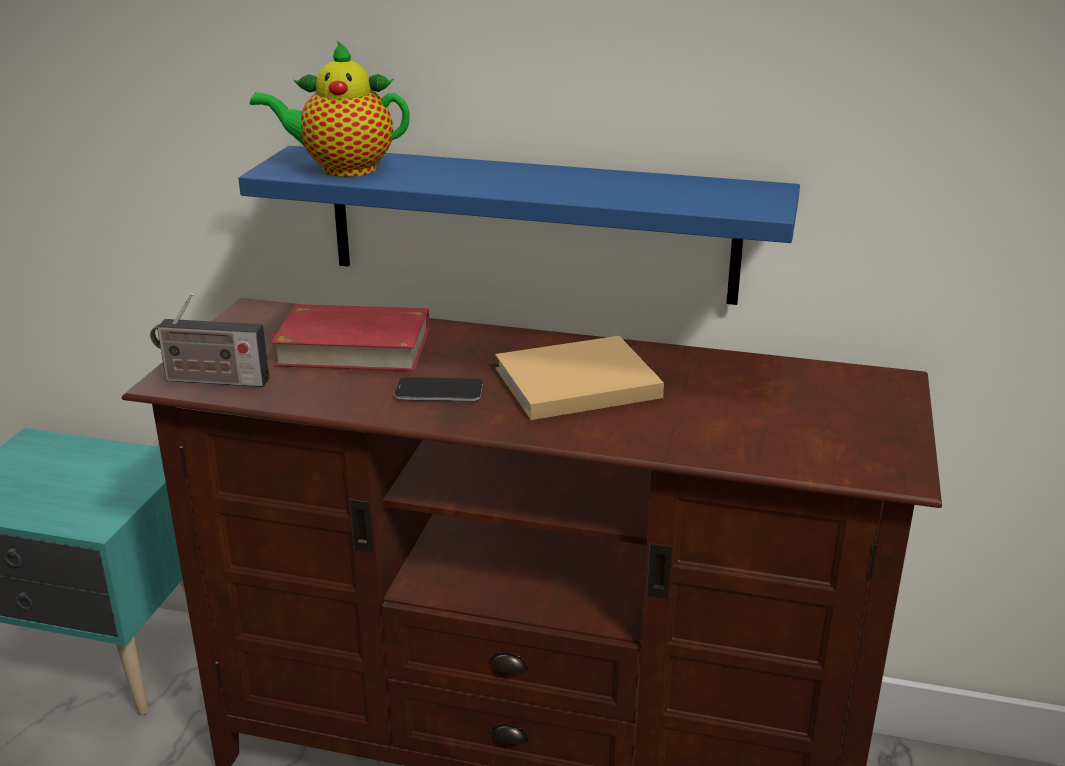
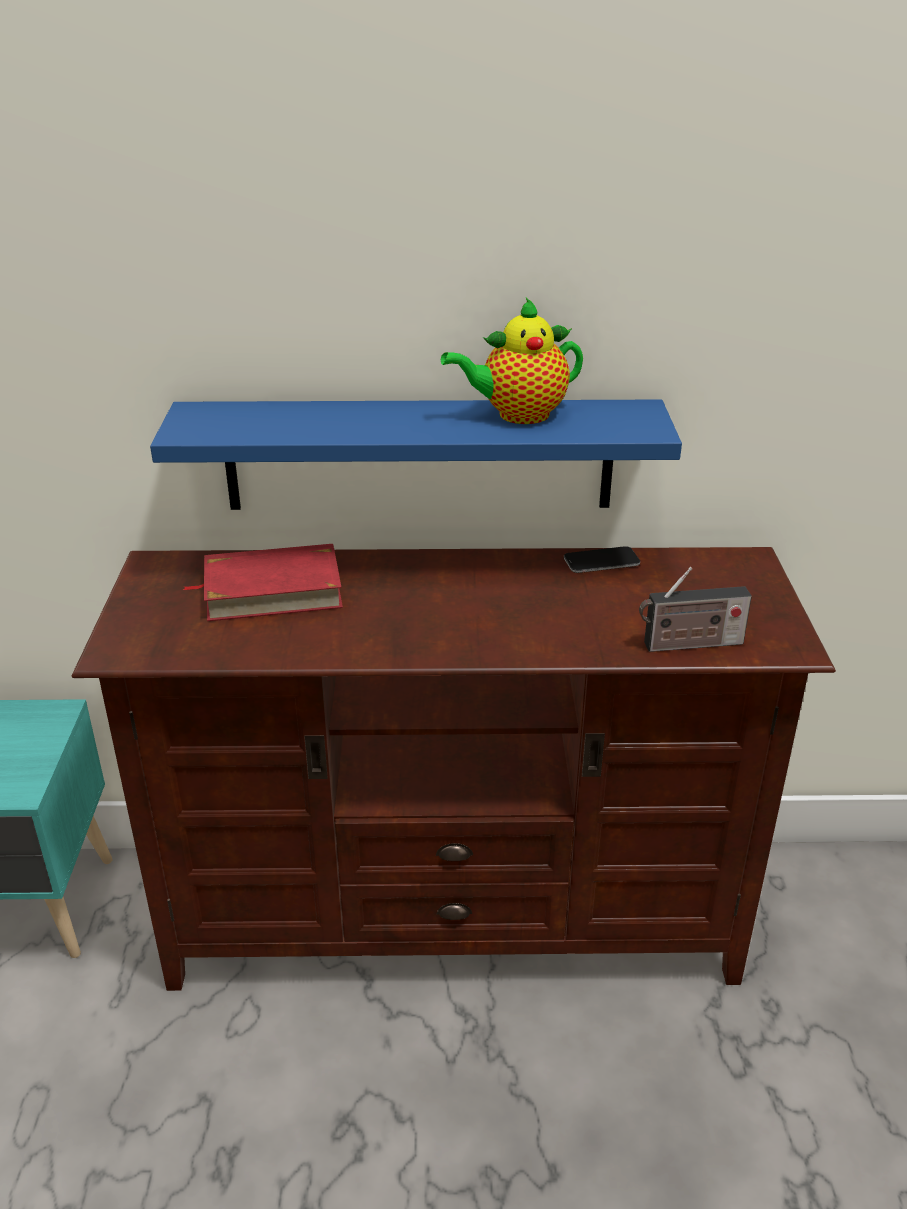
camera: 15 degrees left, 5 degrees up
(211, 380) = (154, 645): radio -> radio (689, 644)
(342, 169) = (247, 425): teapot -> teapot (518, 415)
(439, 392) = (375, 626): phone -> phone (601, 561)
(572, 383) = (489, 600): beige book -> none

